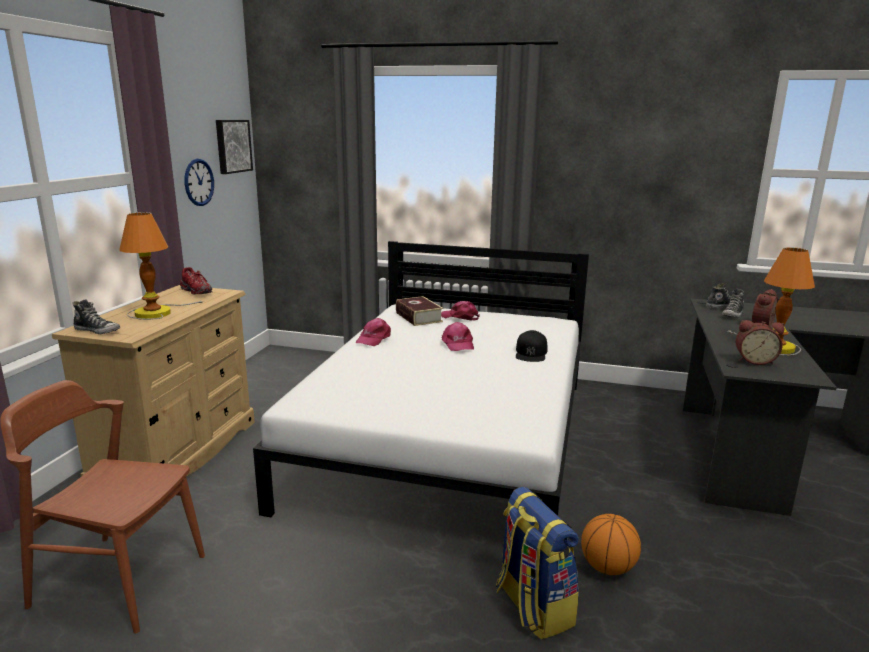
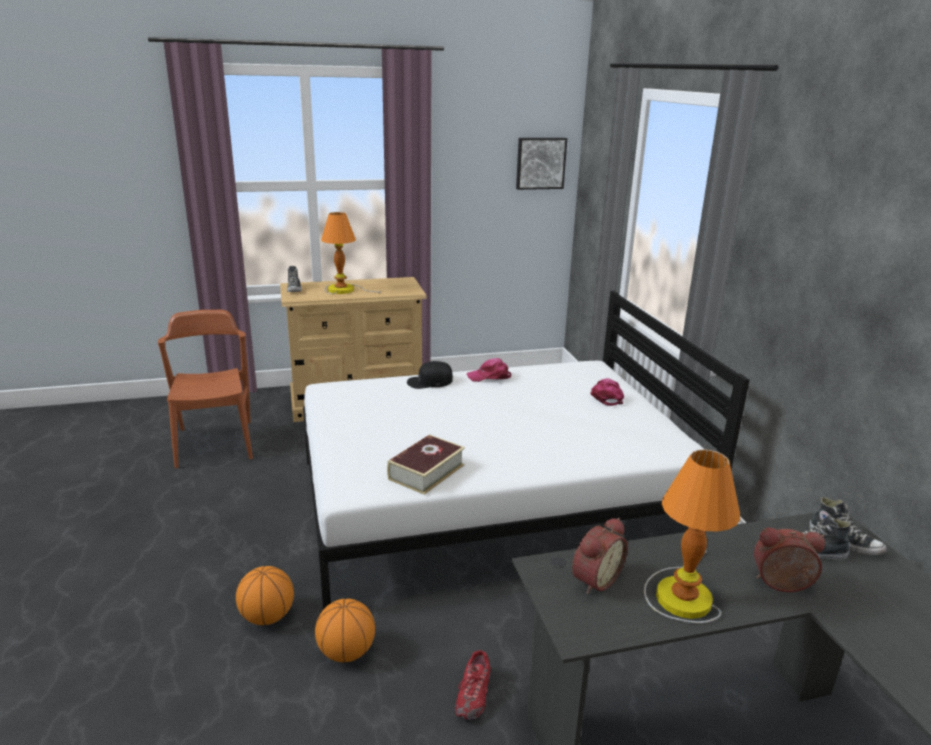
camera: 60 degrees right, 5 degrees up
(197, 292) = (402, 285): red shoe -> red shoe (473, 695)
(199, 182) = (482, 194): wall clock -> none
(418, 317) = (574, 379): book -> book (426, 472)
(457, 344) = (523, 412): pink cap -> none
(531, 353) = (551, 453): black cap -> black cap (429, 381)
(532, 607) = (267, 617): backpack -> basketball
(754, 360) = (594, 579): alarm clock -> alarm clock turned 120 degrees counterclockwise

